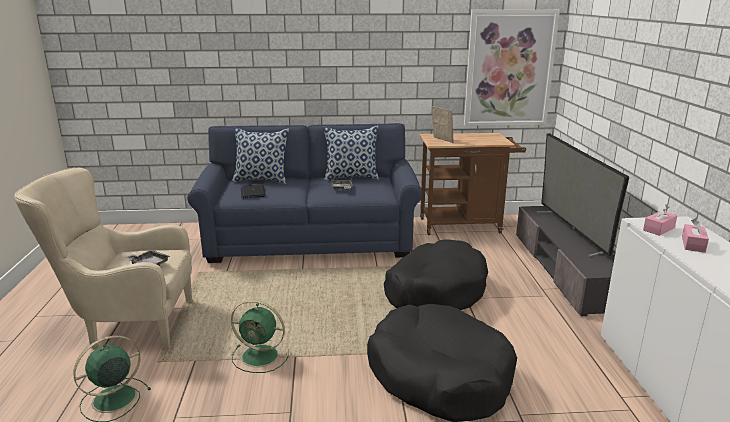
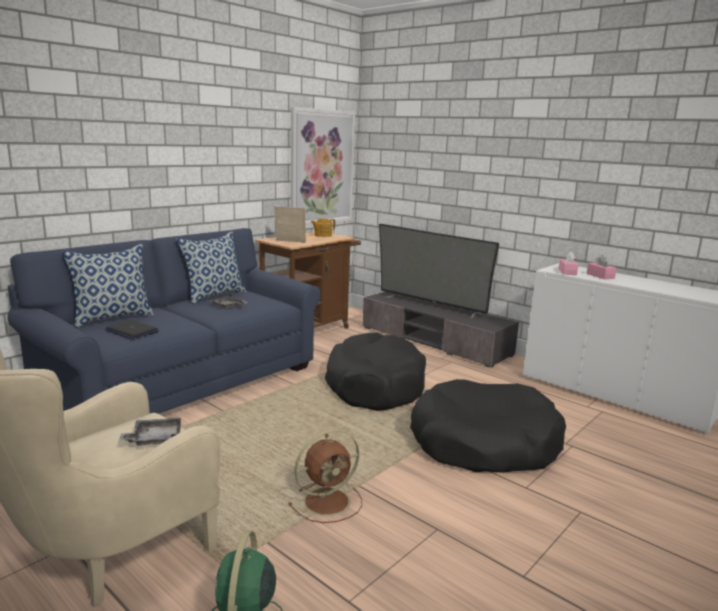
camera: 45 degrees left, 5 degrees down
(261, 356) = (328, 501): green fan -> brown fan
(489, 137) = (322, 235): none -> teapot

